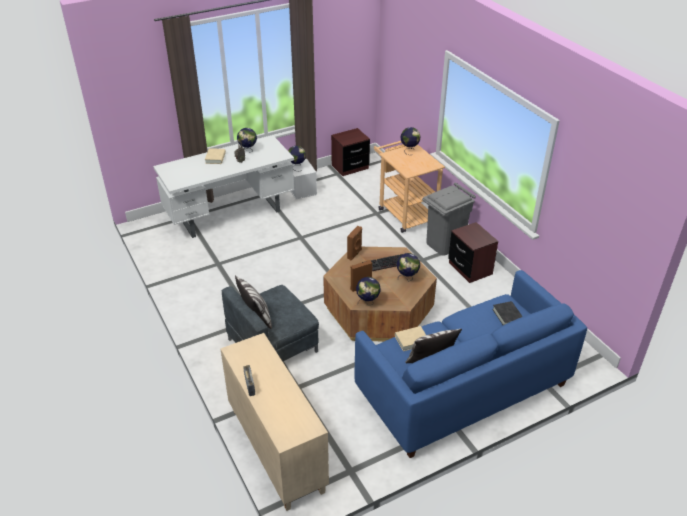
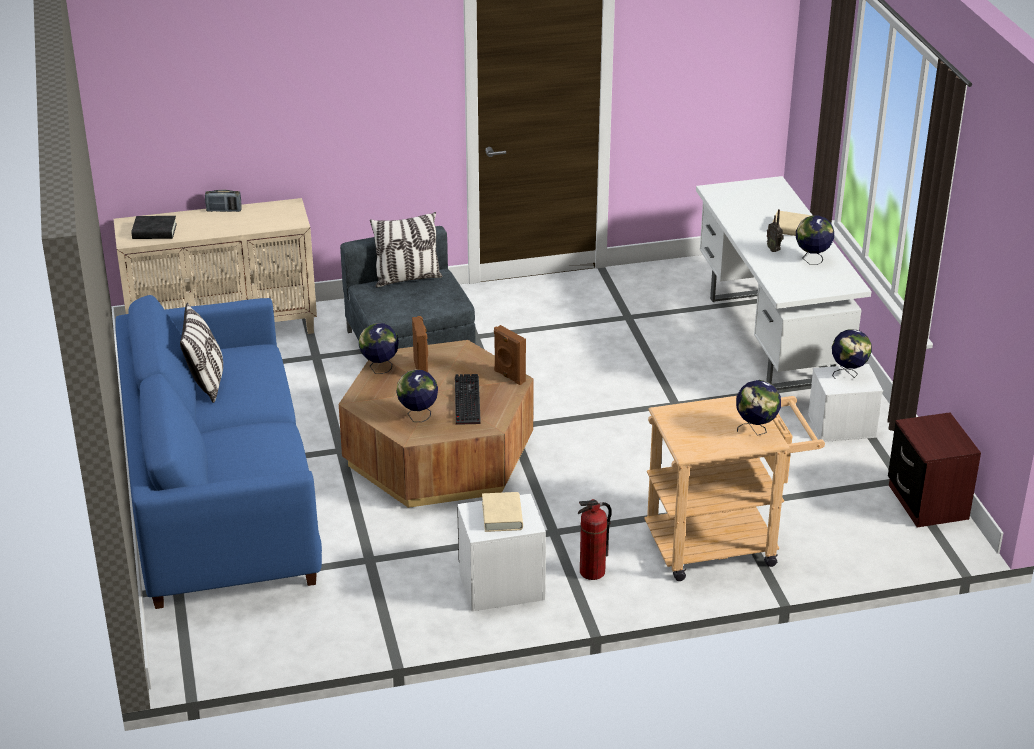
camera: 105 degrees right, 5 degrees down
(411, 340) = (257, 373): beige book -> beige book (502, 516)
(444, 244) = (592, 572): grey trash can -> fire extinguisher
(470, 268) = (501, 586): brown nightstand -> white nightstand
(507, 316) = (247, 474): black book -> black book (154, 232)

